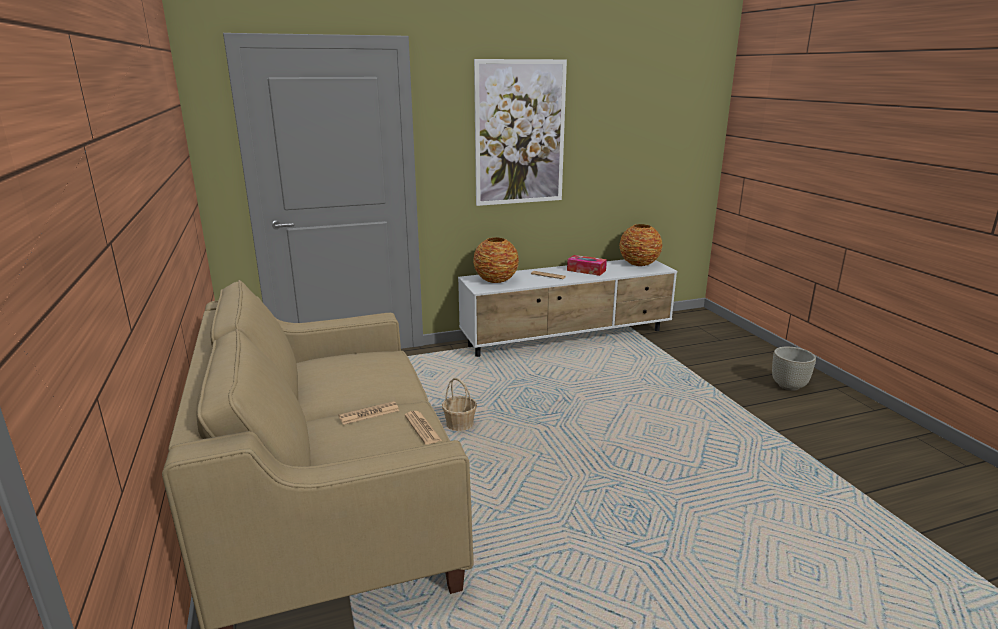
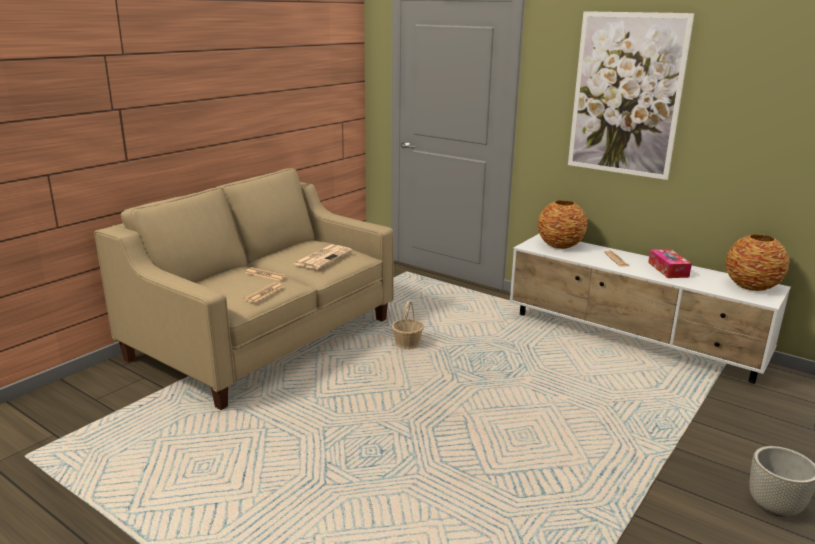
camera: 55 degrees right, 0 degrees up
(371, 370) = (323, 257): none -> newspaper

